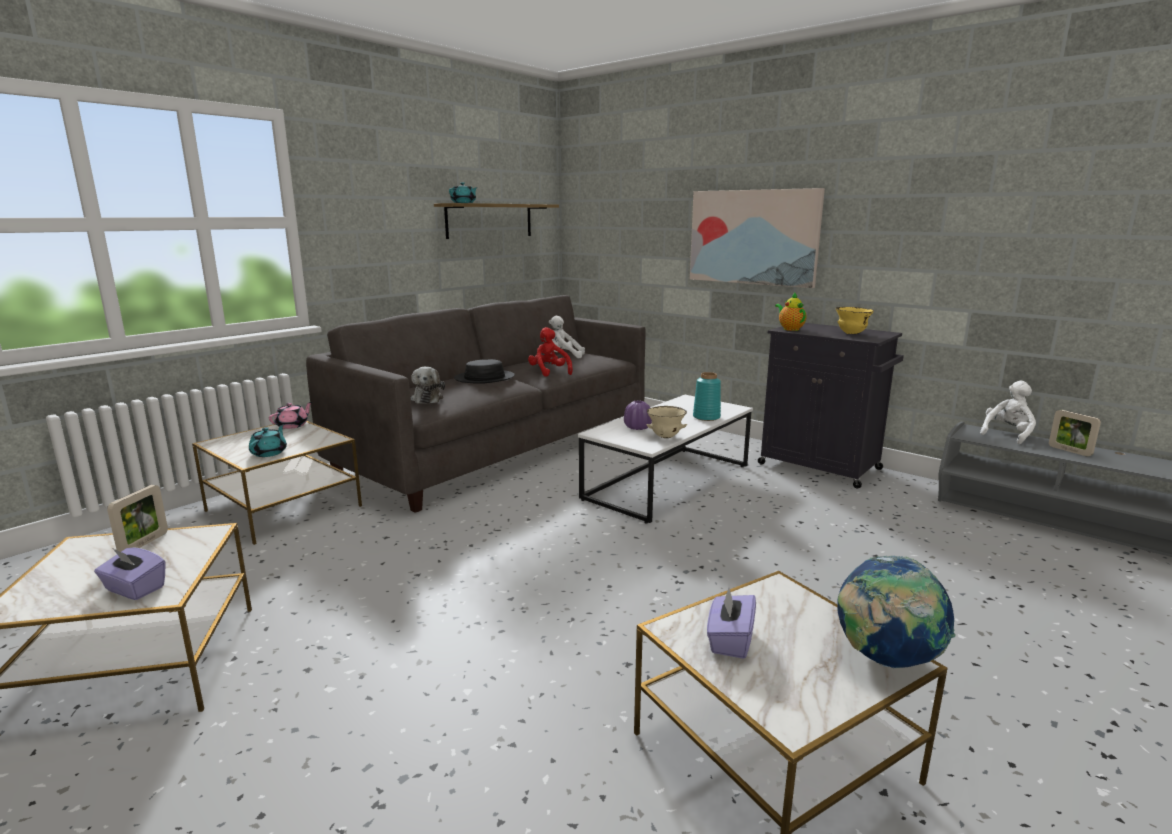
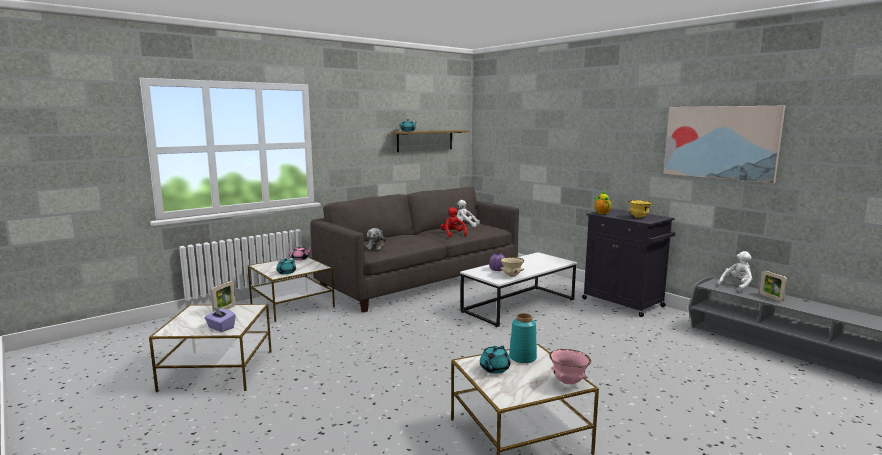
camera: 10 degrees right, 5 degrees down
(484, 378) = (411, 236): black hat -> none
(706, 417) = (543, 266): turquoise vase -> turquoise vase (522, 357)
(729, 640) = (494, 369): purple tissue box -> turquoise teapot
(753, 237) = (585, 154): picture -> picture (720, 142)
(884, 659) = (568, 382): globe -> pink bowl

